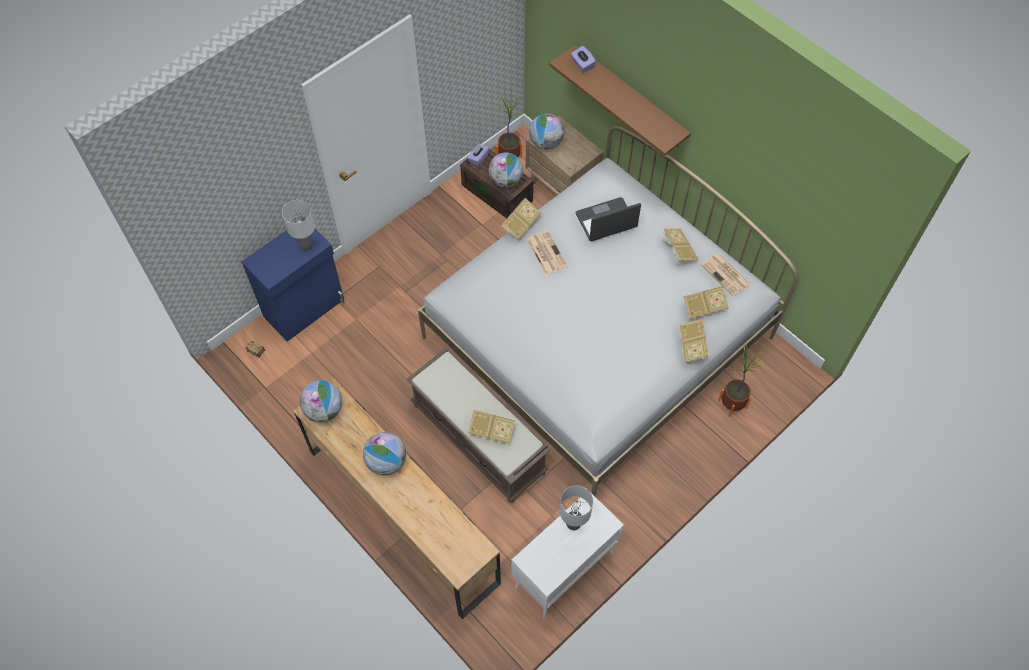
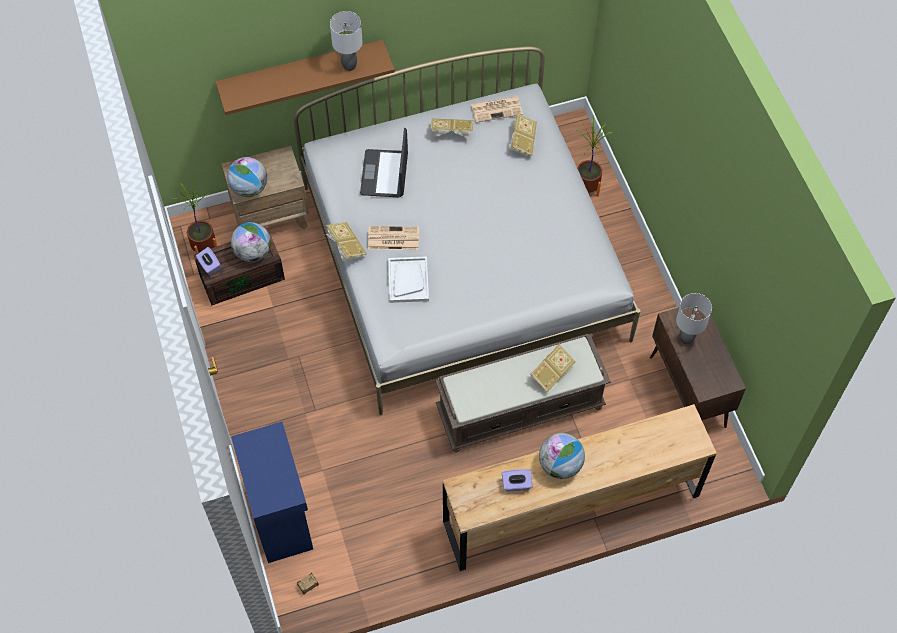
camera: 65 degrees left, 0 degrees up
(306, 246) = (271, 446): grey table lamp -> grey table lamp (350, 65)
(324, 410) = (475, 502): globe -> none
(512, 280) = (408, 280): none -> white tray
(563, 571) = (688, 392): white cabinet -> brown cabinet
(582, 65) = (246, 86): purple tissue box -> purple tissue box (516, 484)
(693, 346) = (558, 167): book -> none

